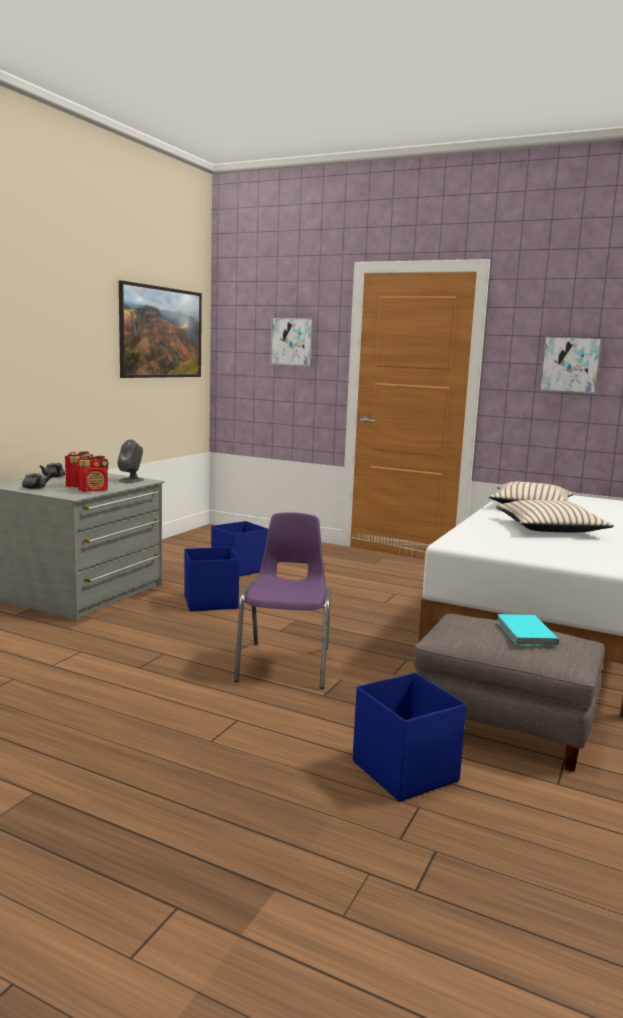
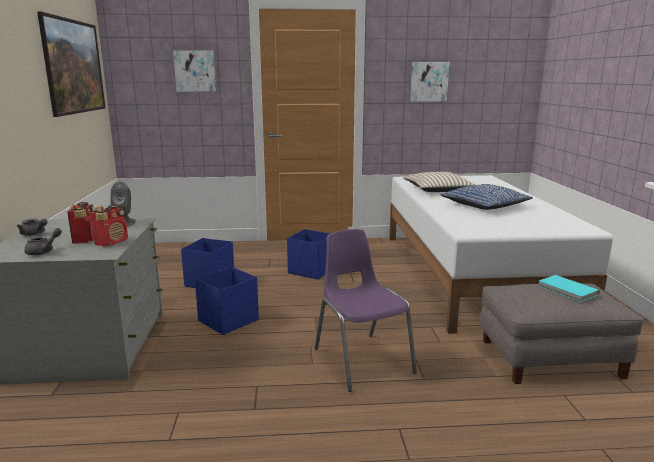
camera: 30 degrees left, 5 degrees up
(404, 770) = (554, 422): blue storage box -> blue storage box (311, 271)
(549, 528) = (484, 205): beige pillow -> blue pillow

